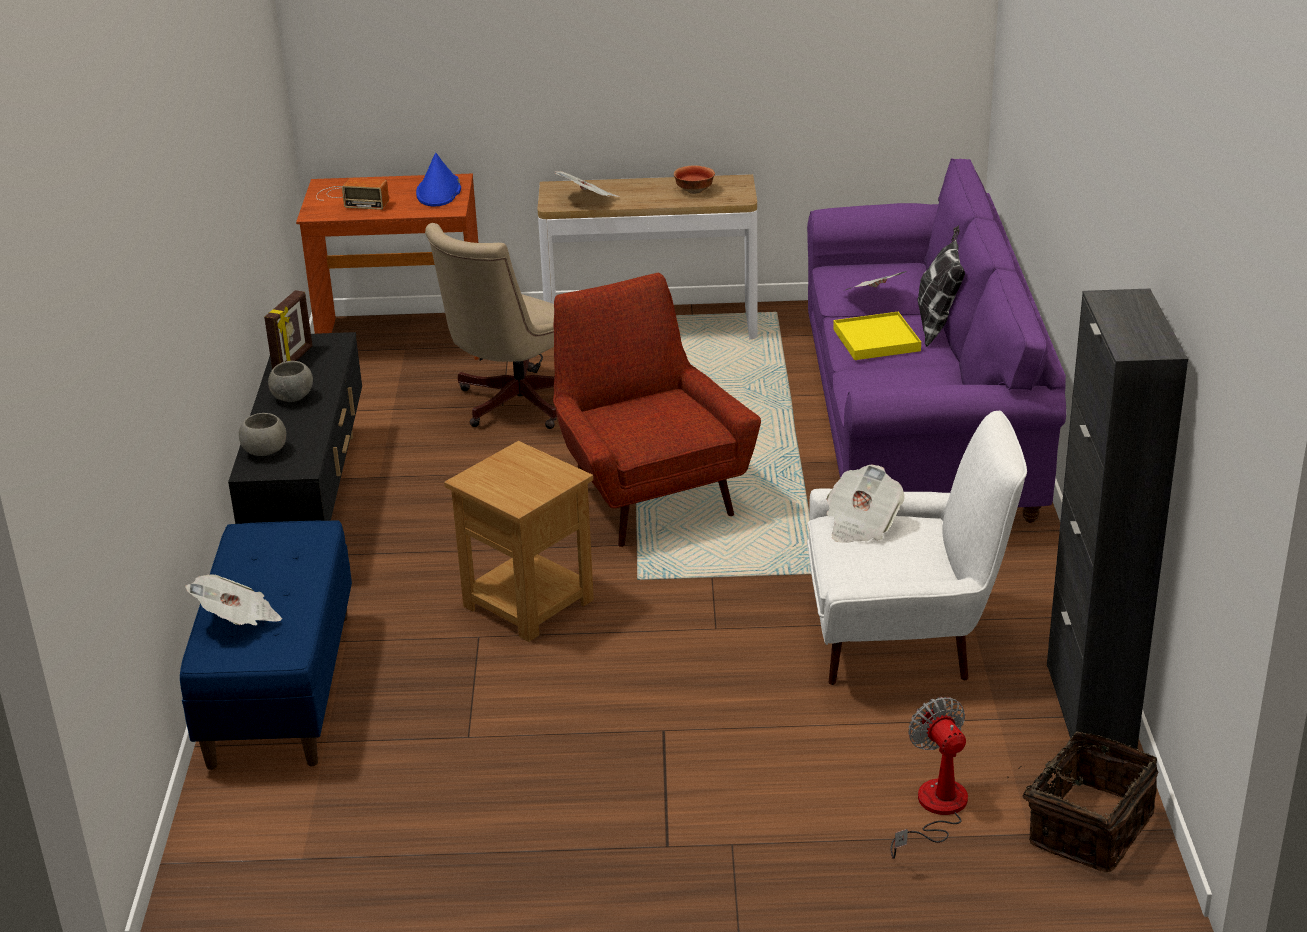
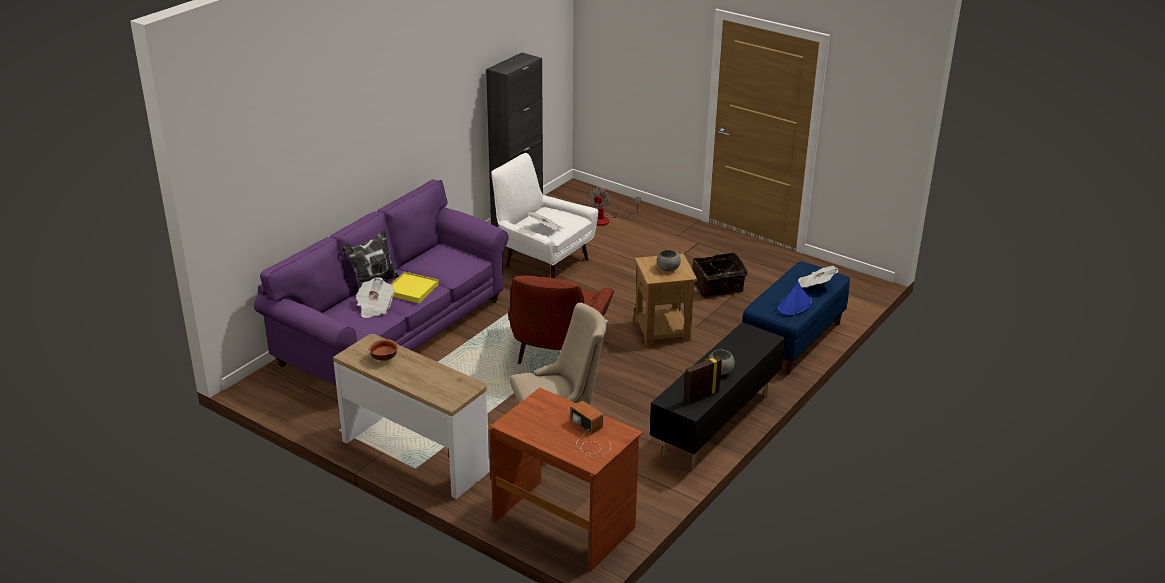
camera: 145 degrees left, 0 degrees up
(264, 451) = (757, 345): grey bowl -> grey bowl (668, 269)
(439, 192) = (530, 416): blue hat -> blue hat (795, 305)
(587, 200) = (449, 380): newspaper -> none
(1086, 827) = (570, 201): basket -> basket (718, 287)

